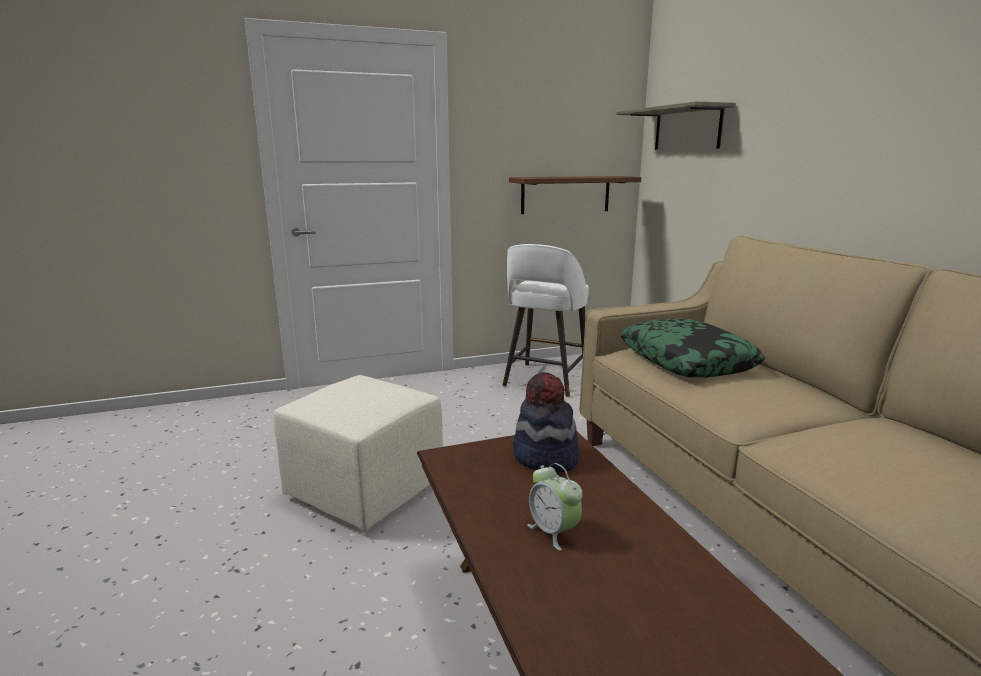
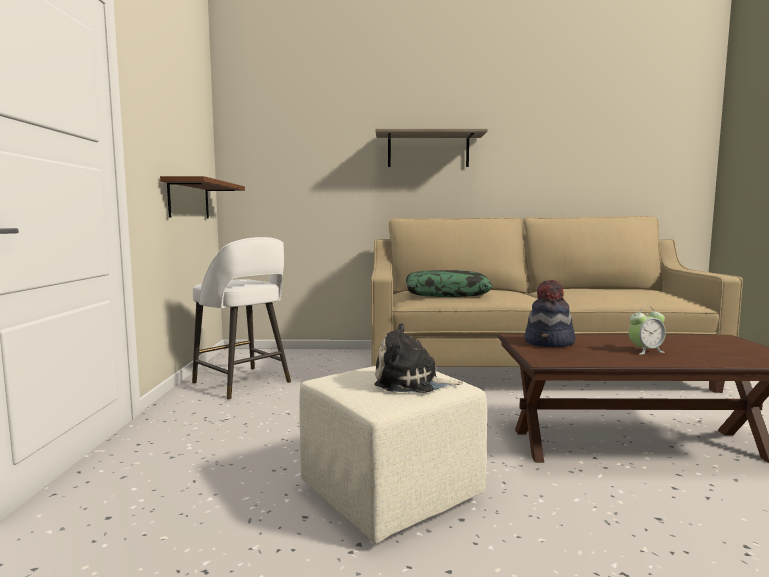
camera: 70 degrees left, 10 degrees down
(349, 405) = (411, 383): none -> plush toy
(687, 128) = (278, 149): shelf -> shelf (428, 151)

